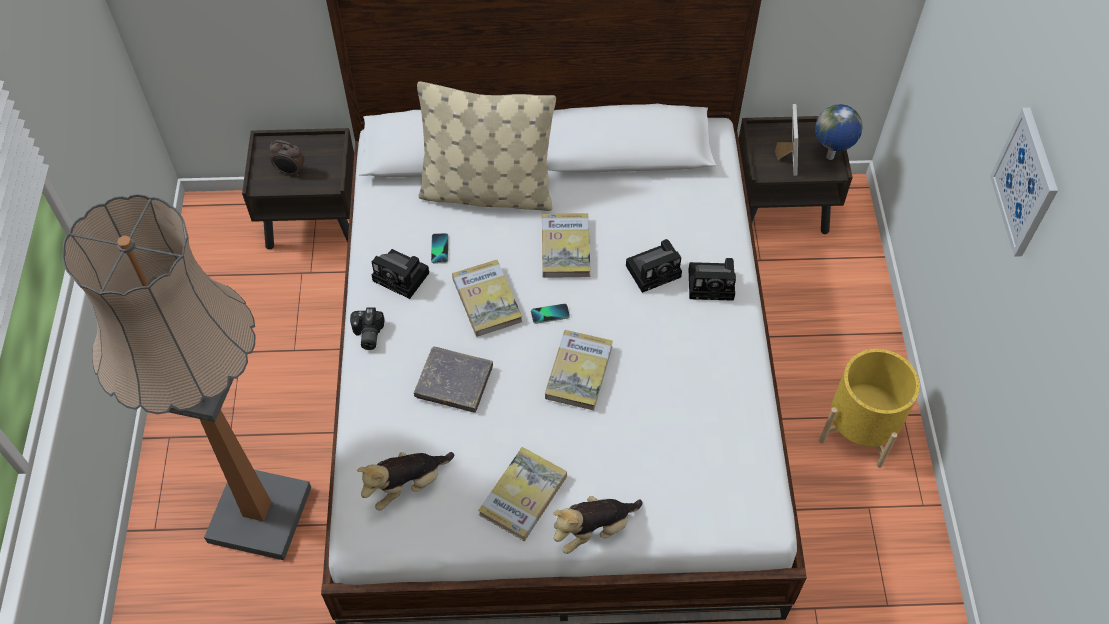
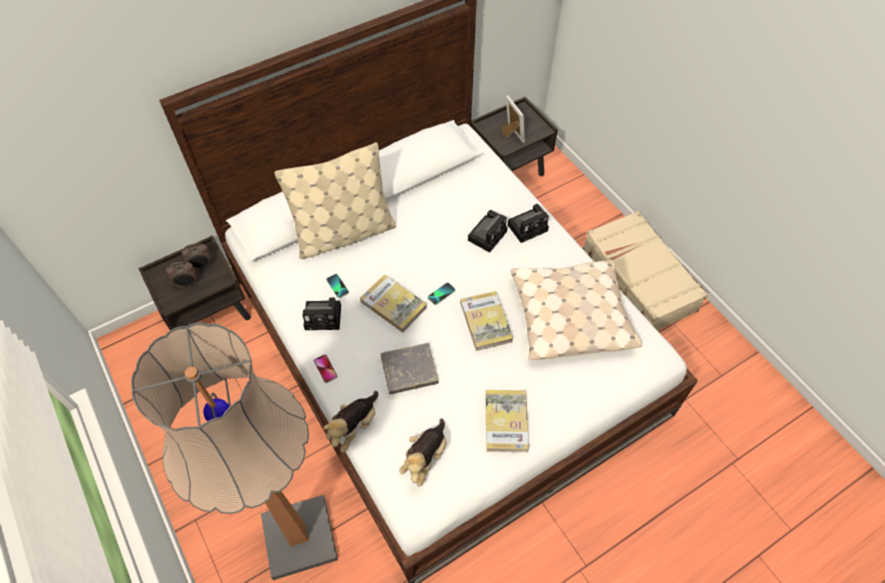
camera: 30 degrees left, 0 degrees up
(317, 158) = (201, 266): none -> alarm clock
(367, 335) = (325, 369): camera -> phone
(565, 247) = (421, 246): book -> none
(593, 530) = (565, 420): plush toy -> plush toy (354, 426)
(686, 415) = (570, 316): none -> beige pillow
(830, 157) = (536, 123): globe -> none
(860, 429) = (637, 280): yellow planter -> beige suitcase
(1026, 182) = (731, 65): picture -> none

